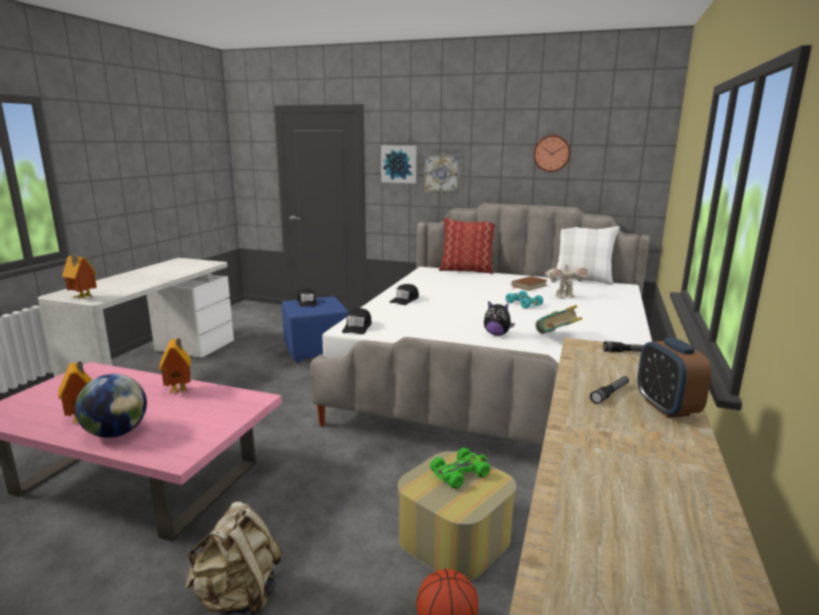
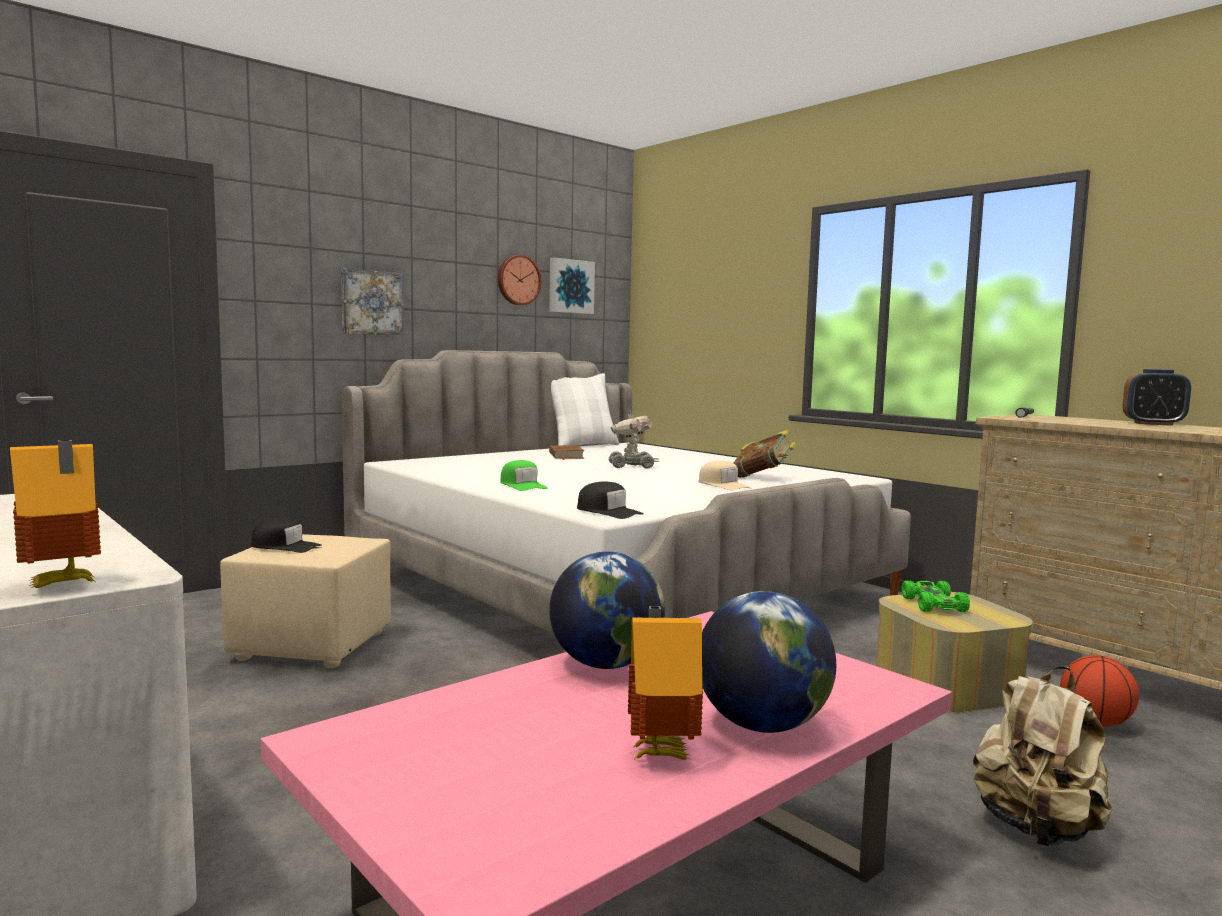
camera: 60 degrees left, 10 degrees down
(180, 390) = (606, 664): toy house -> globe
(316, 350) = (311, 645): blue ottoman -> beige ottoman
(399, 164) = (293, 284): picture -> picture (570, 286)
(405, 300) = (522, 486): black cap -> green cap
(467, 270) = (444, 456): pillow -> none
(497, 334) = (723, 485): plush toy -> beige cap
(524, 304) = (632, 466): turquoise toy car -> grey toy car
(610, 394) = (1126, 425): flashlight -> none

